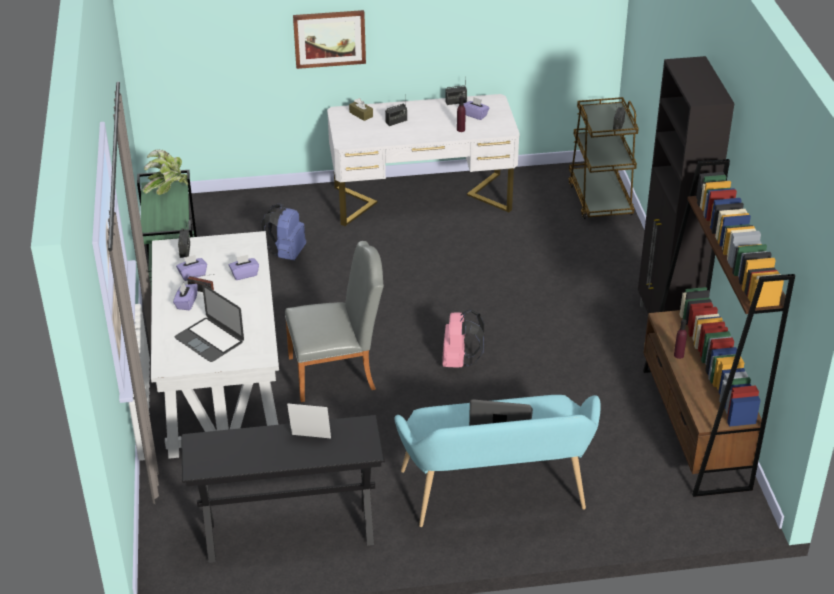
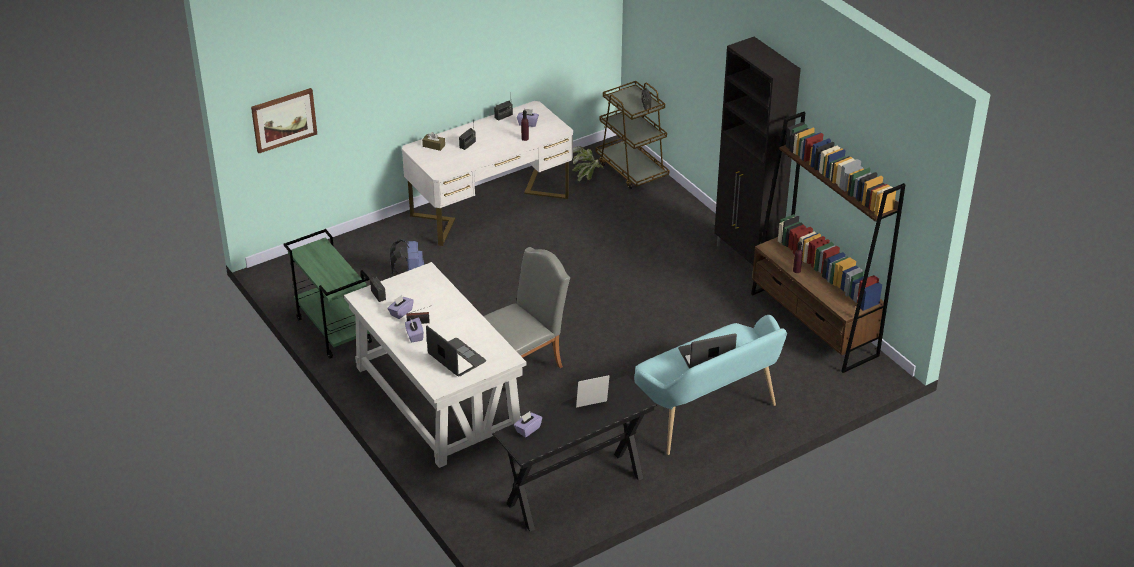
camera: 25 degrees left, 0 degrees up
(167, 189) = (315, 250): potted plant -> potted plant (587, 175)
(209, 339) = (456, 358): laptop -> laptop turned 150 degrees counterclockwise
(244, 274) = (442, 300): purple tissue box -> purple tissue box (527, 429)
(329, 38) = (398, 86): picture -> picture (284, 119)
(459, 361) = (611, 326): pink backpack -> none

